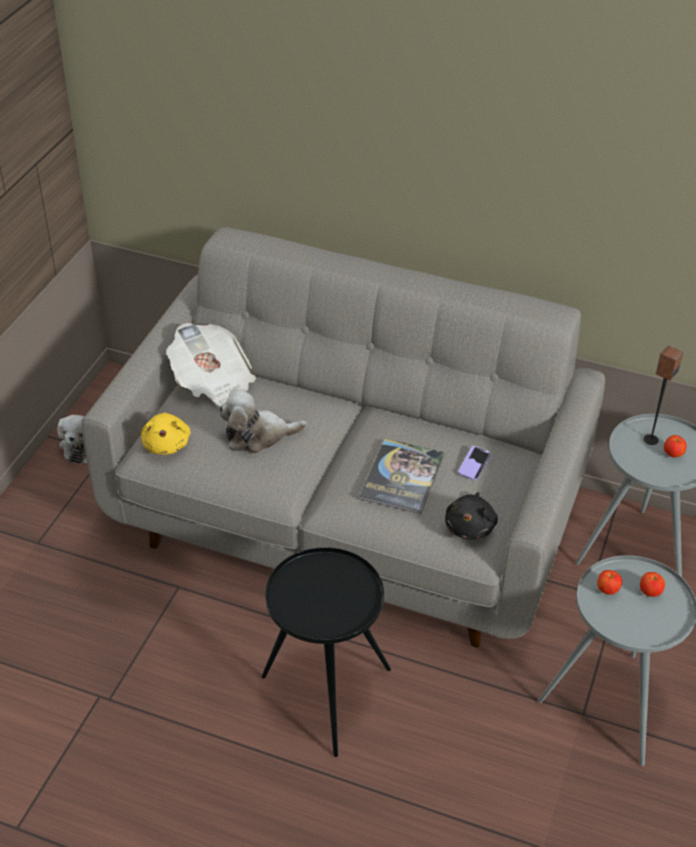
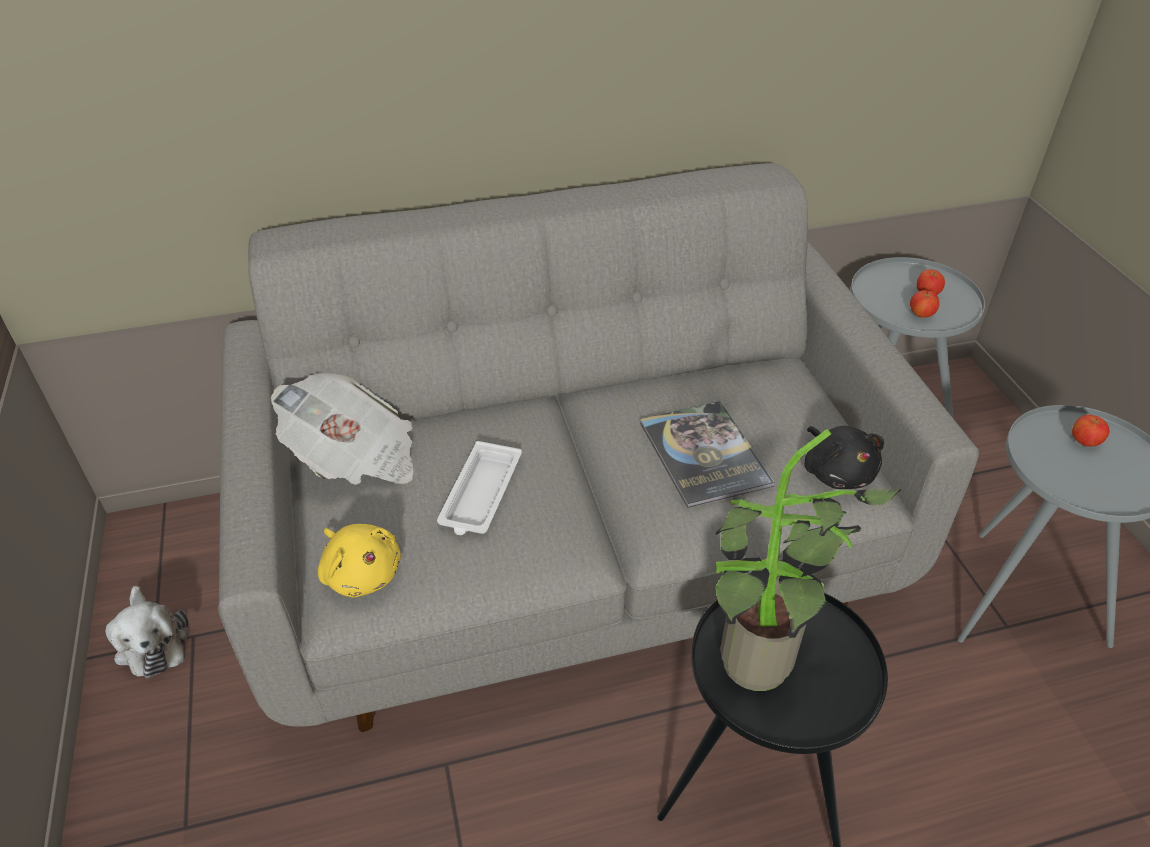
camera: 35 degrees left, 0 degrees up
(258, 436) = (480, 495): plush toy -> white tray
(304, 590) = (756, 672): none -> potted plant
(474, 464) = (762, 399): phone -> none
(607, 590) = (1048, 463): apple -> apple (920, 315)
(650, 439) = (892, 290): speaker -> none

